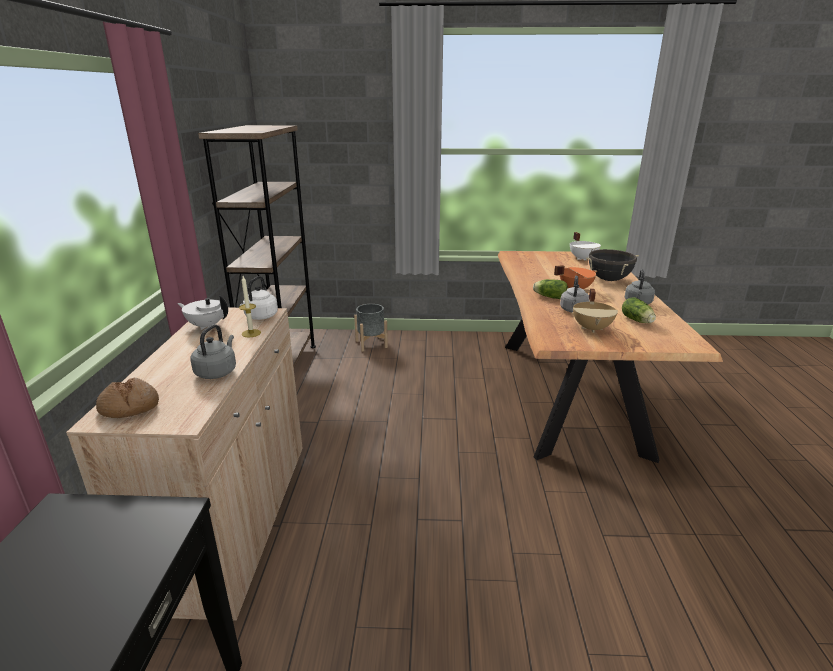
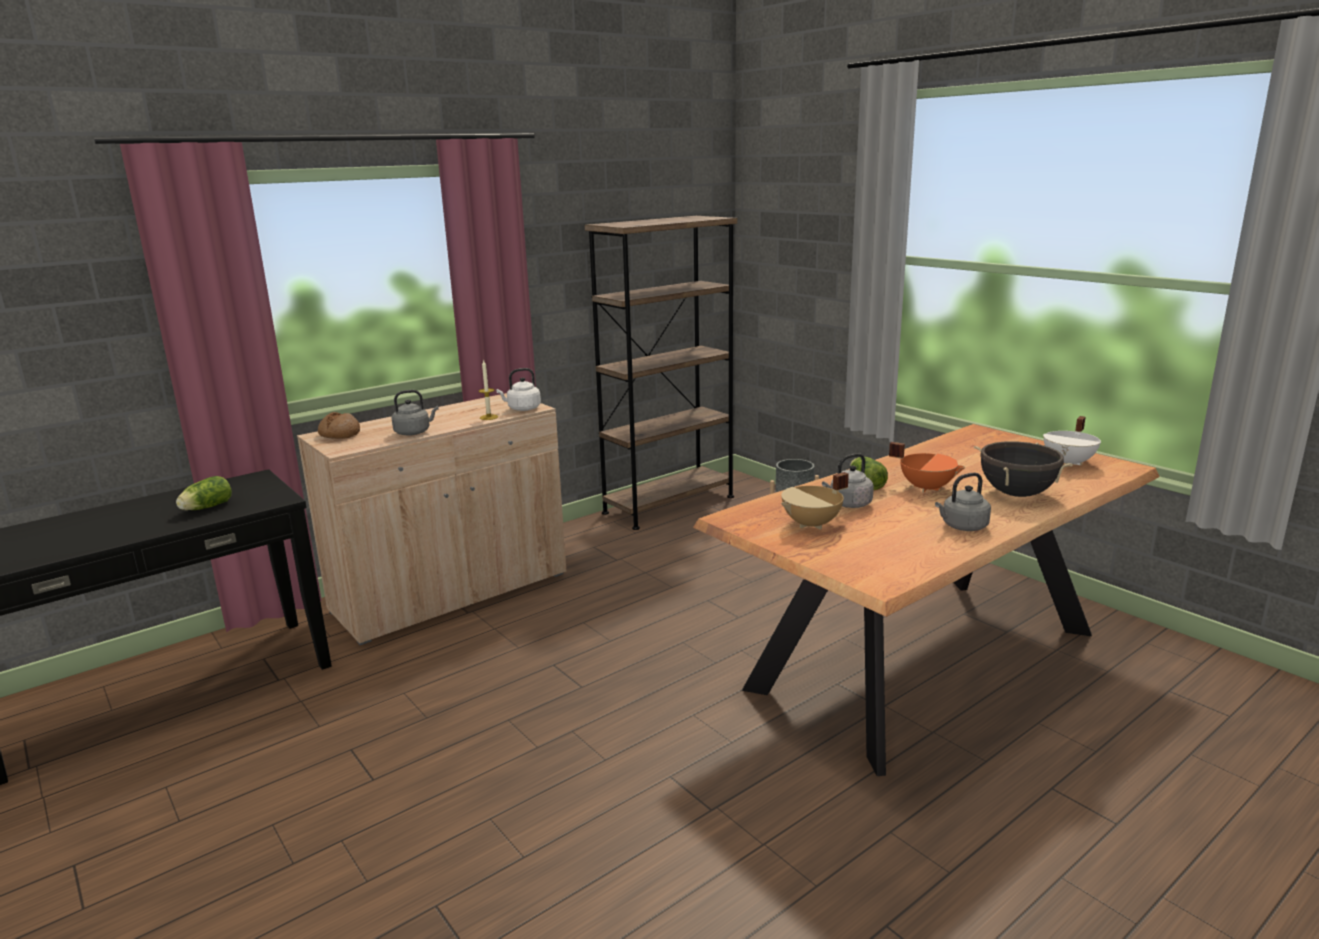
camera: 50 degrees right, 5 degrees down
(206, 326) = (479, 404): white teapot -> none
(638, 321) = (893, 539): lettuce -> lettuce (205, 508)

